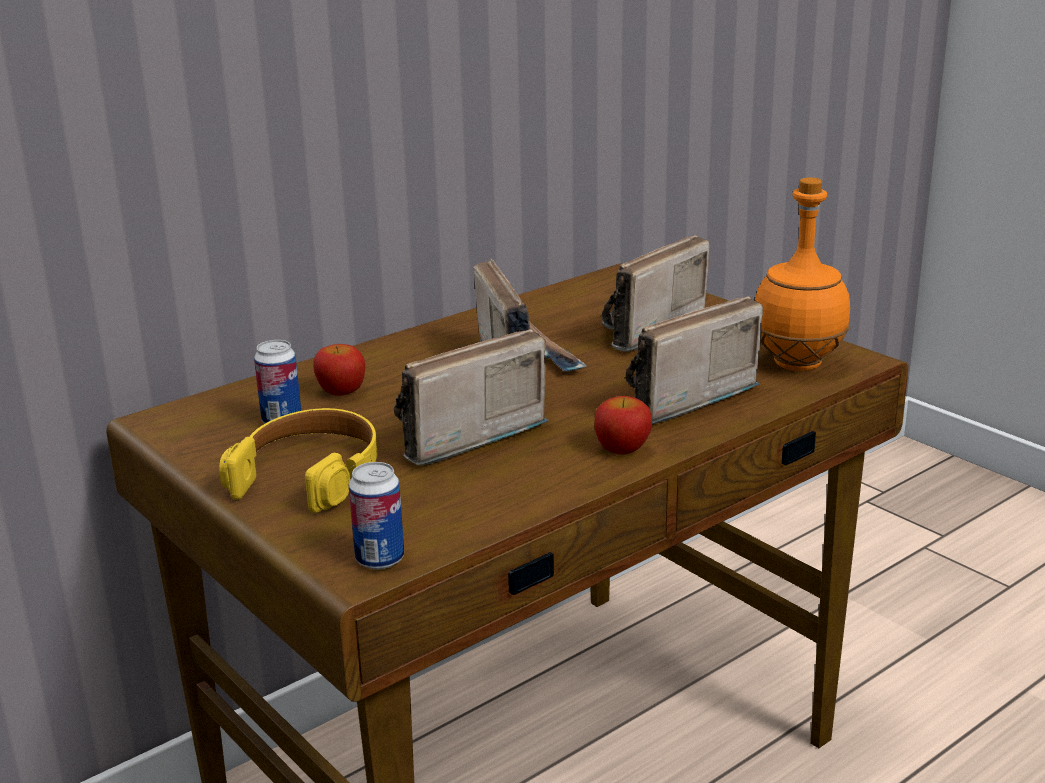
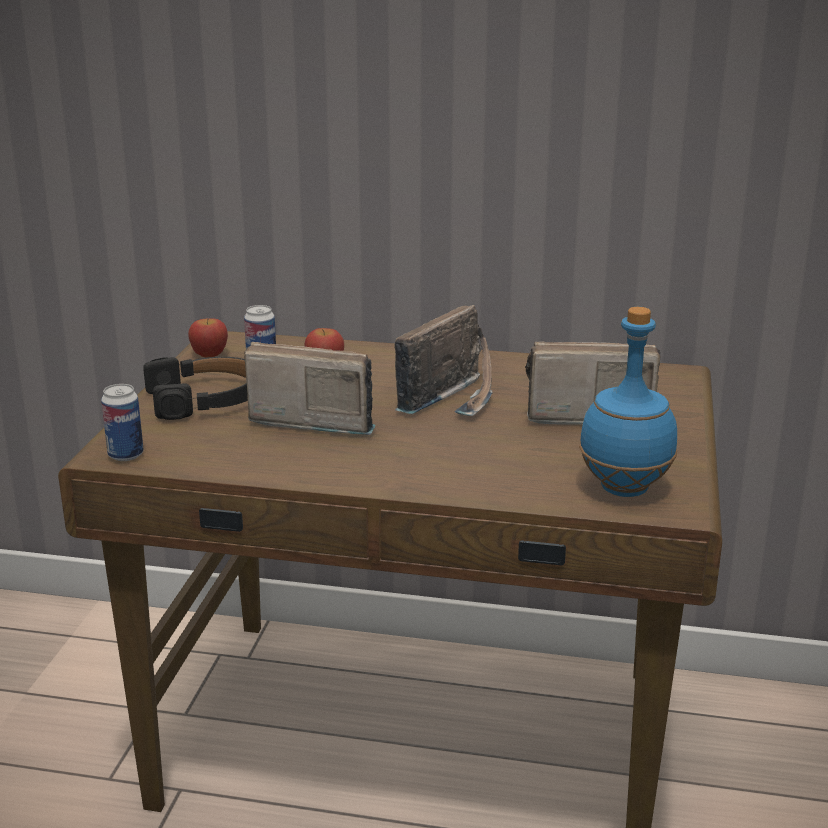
camera: 50 degrees right, 0 degrees up
(309, 474) = (205, 399): yellow headphones -> black headphones
(622, 449) = (369, 473): apple -> apple (209, 354)
(678, 398) = (482, 465): radio -> none
(796, 364) = (622, 488): orange bottle -> blue bottle

